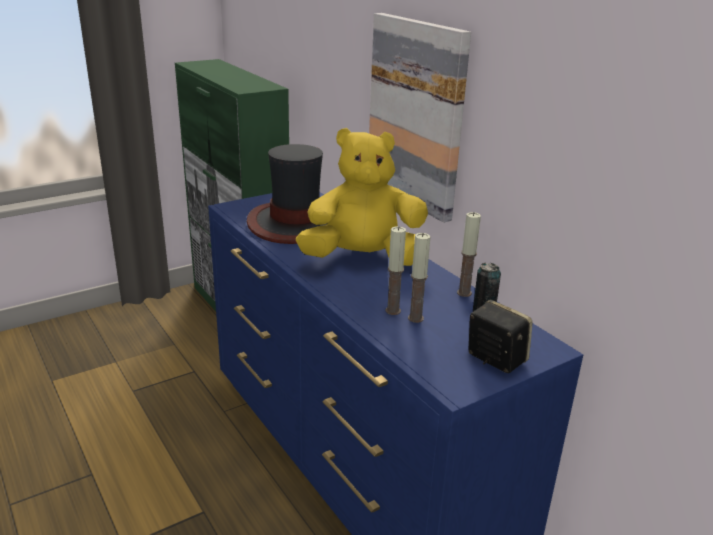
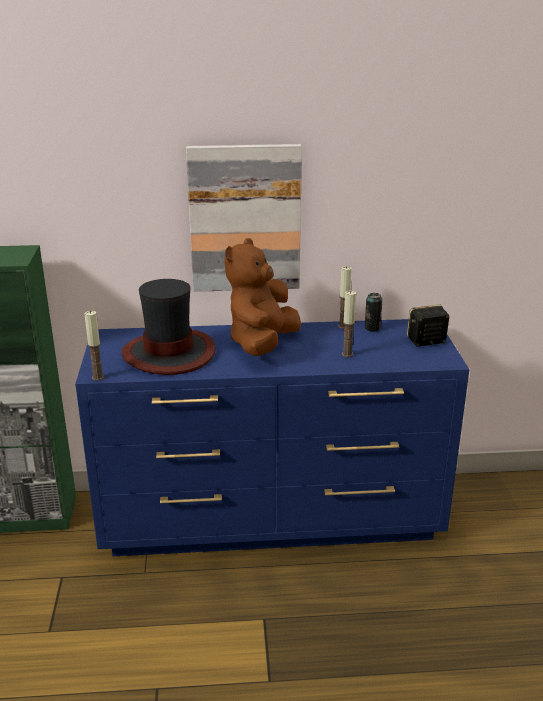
camera: 60 degrees left, 0 degrees up
(363, 259) = (262, 344): yellow plush toy -> brown plush toy
(415, 318) = (362, 350): candle -> candle (98, 377)

